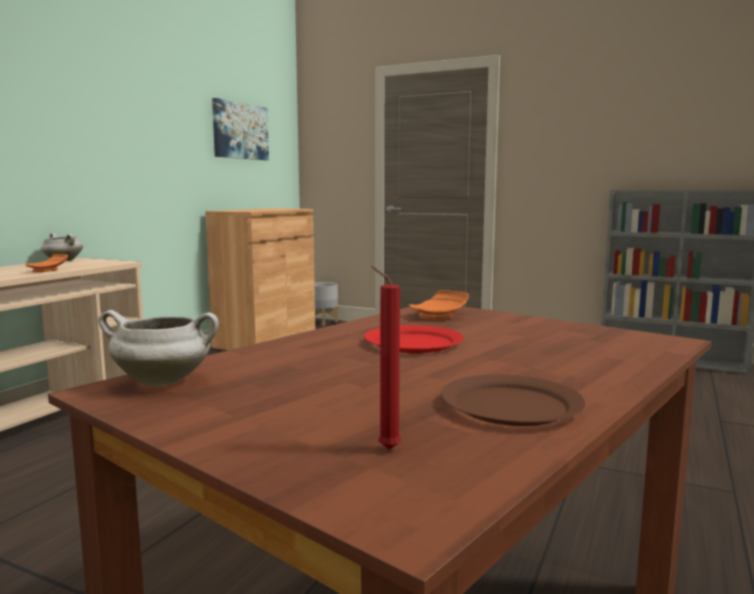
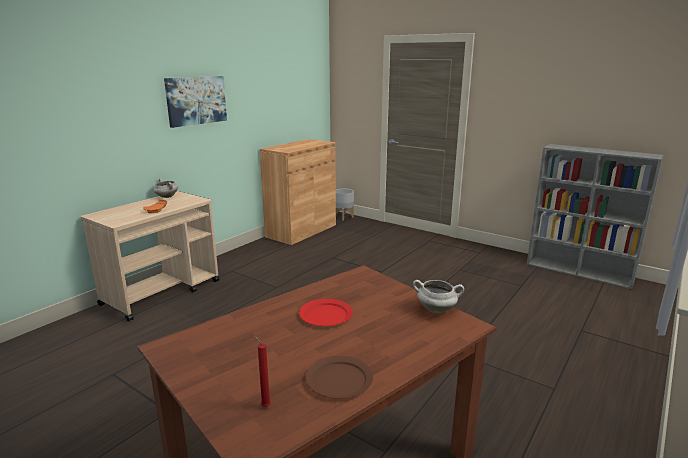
camera: 10 degrees right, 10 degrees up
(164, 381) = (189, 341): white cooking pot -> white cooking pot (436, 309)
(240, 131) = (285, 88): picture -> picture (196, 100)
(439, 316) = (357, 284): orange plate -> none

